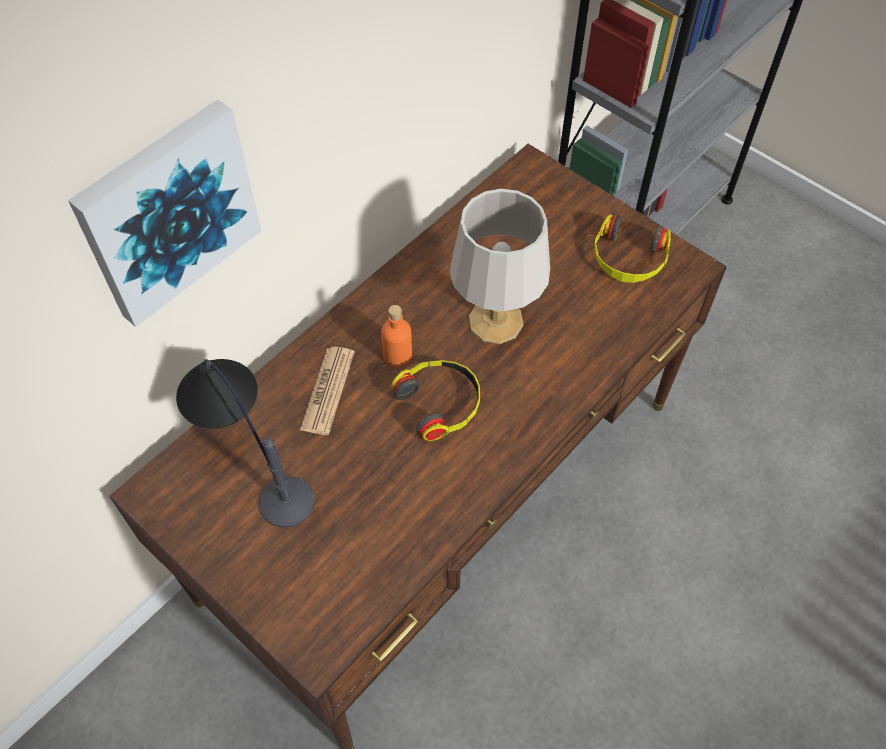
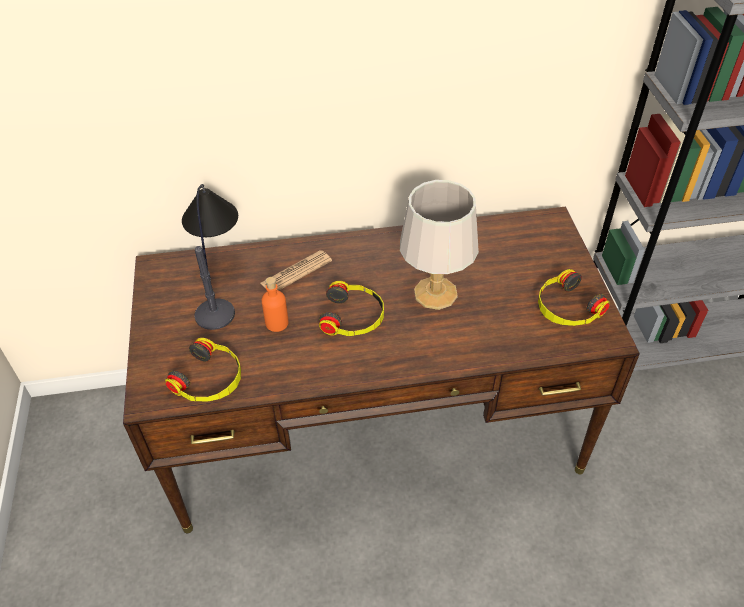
camera: 40 degrees right, 10 degrees down
(168, 211) = (221, 78): picture -> none
(360, 579) = (209, 379): none -> headphones
(397, 355) = (355, 277): orange bottle -> orange bottle (277, 323)

